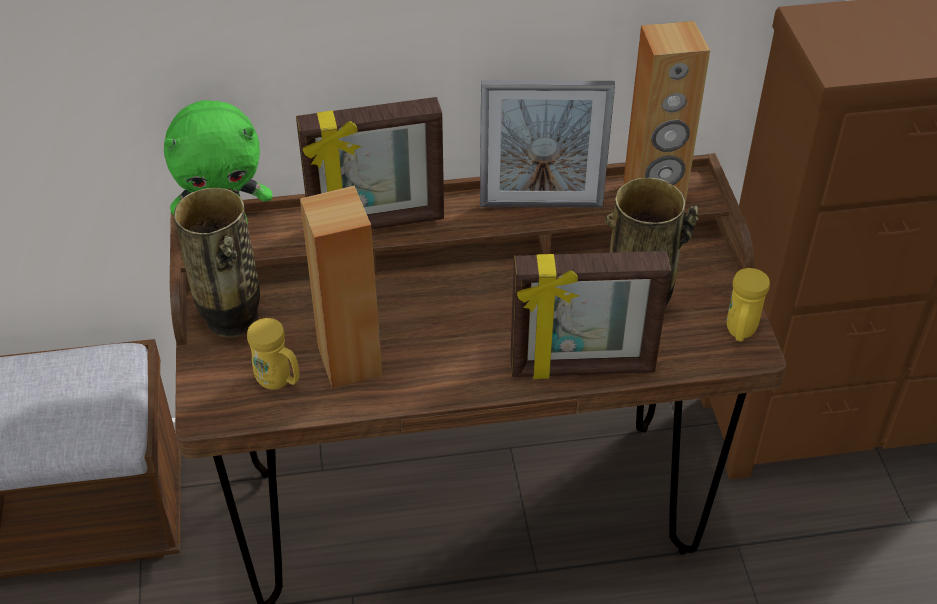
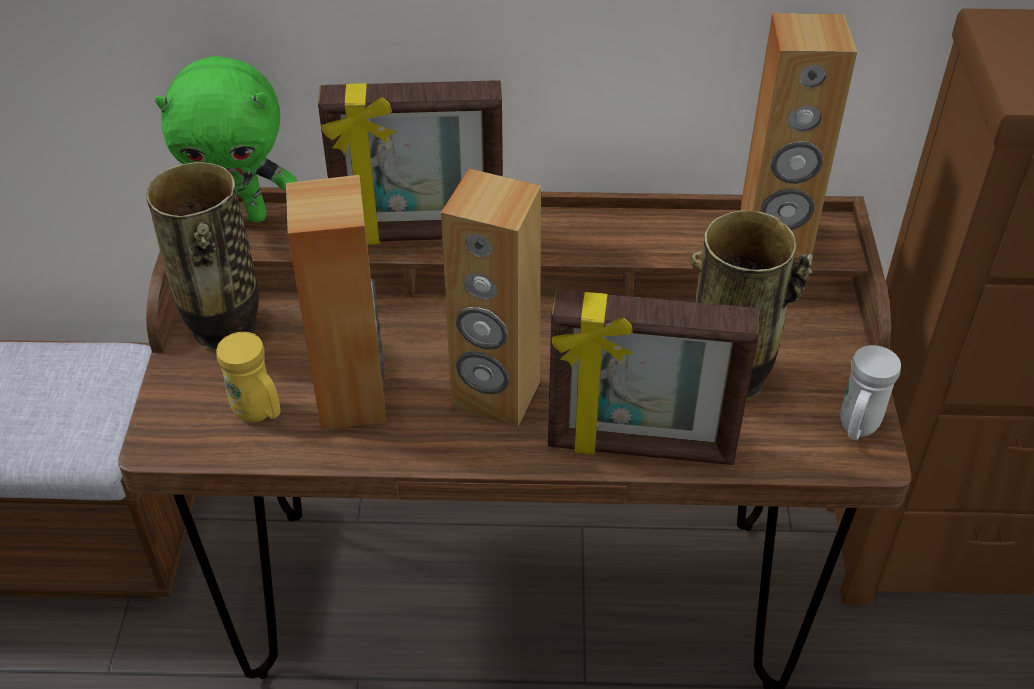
camera: 10 degrees right, 0 degrees up
(462, 344) = (495, 396): none -> brown speaker
(541, 205) = (628, 235): picture frame -> none
(740, 333) = (856, 429): yellow mug -> white mug

